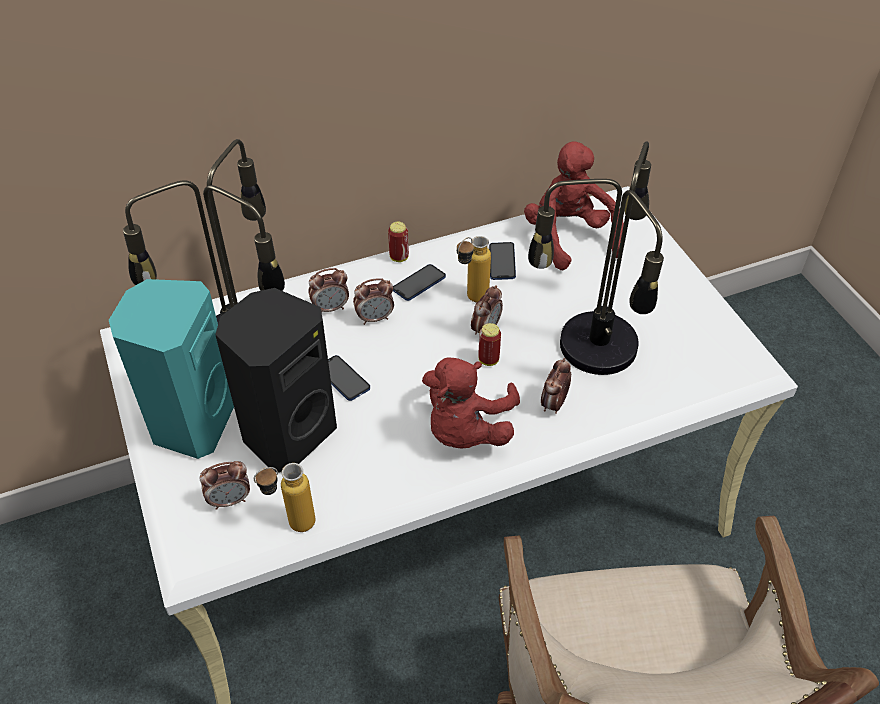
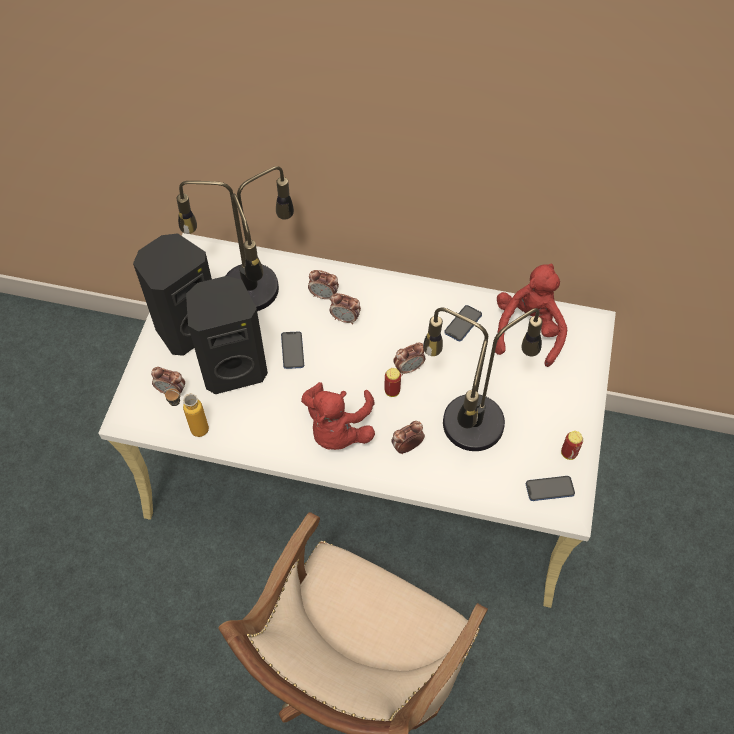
camera: 35 degrees right, 10 degrees up
(191, 421) = (187, 327): turquoise speaker -> black speaker
(399, 257) = (397, 281): can -> can (568, 453)
(419, 283) = (393, 309): phone -> phone (549, 489)
(465, 429) = (338, 430): red plush toy -> red plush toy turned 45 degrees counterclockwise
(471, 300) = (417, 341): bottle -> none

